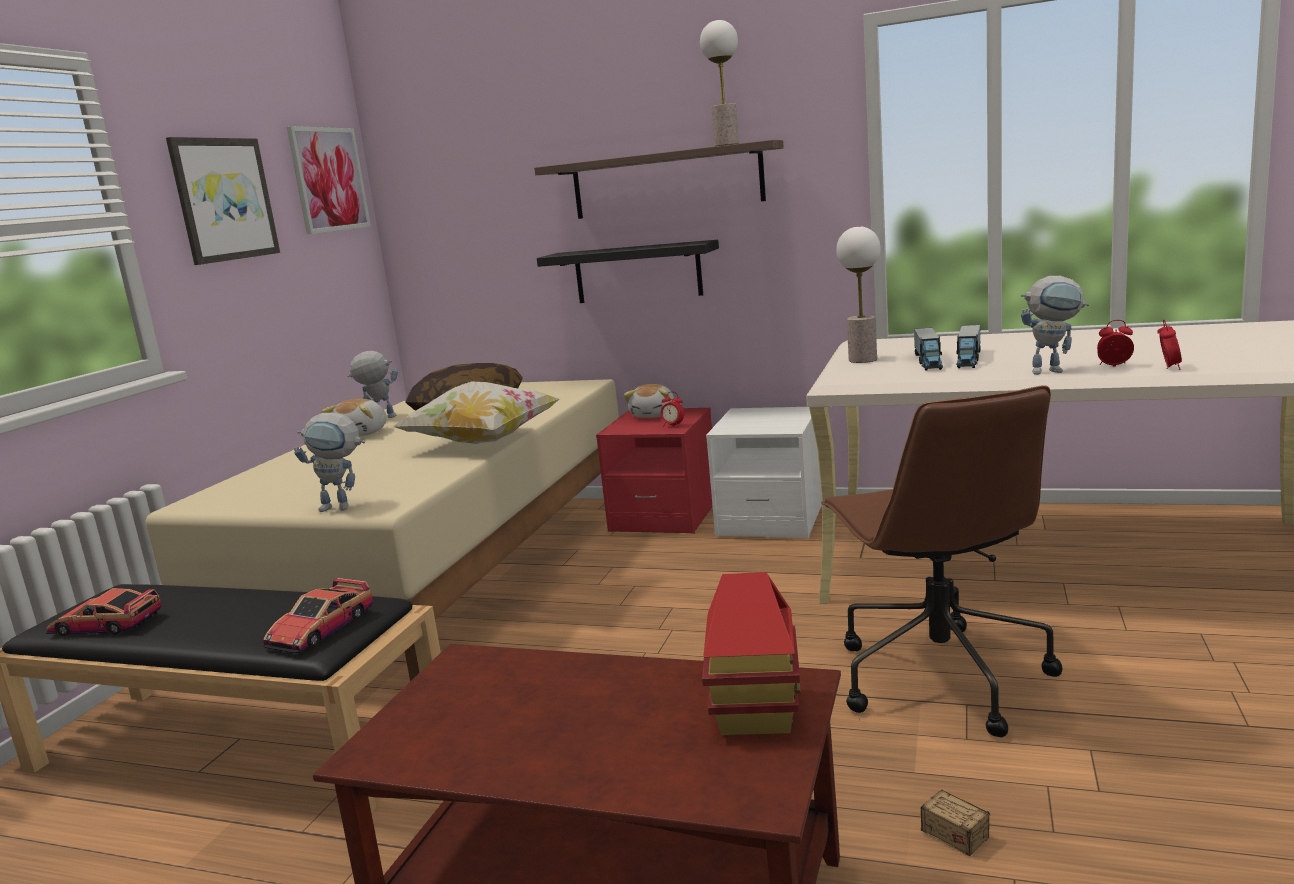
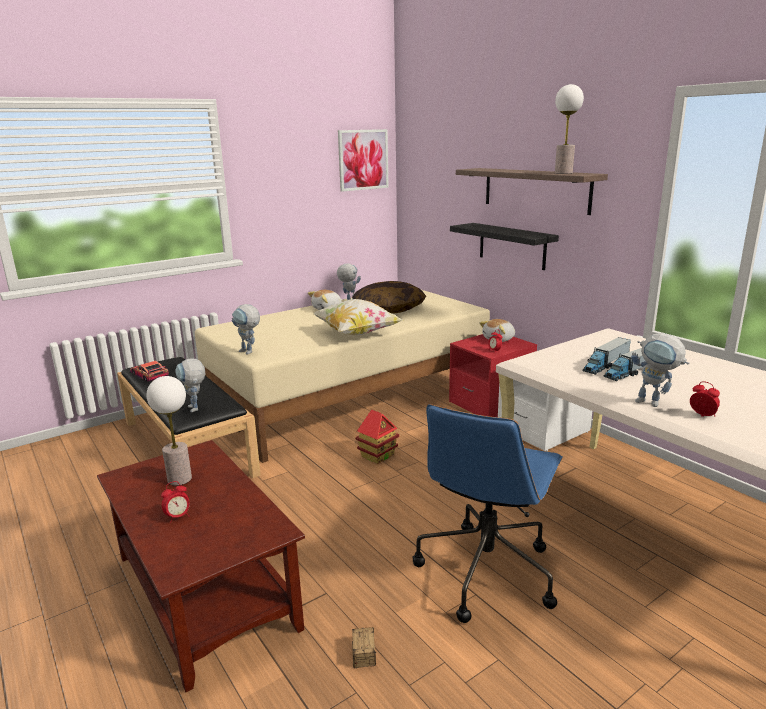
camera: 35 degrees right, 5 degrees up
(223, 199) = (286, 172): picture -> none
(320, 629) = (196, 410): toy car -> toy robot
(755, 713) = (240, 535): toy house -> toy house (377, 455)
(862, 360) = (574, 349): table lamp -> table lamp (179, 479)
(938, 676) = (486, 570): brown office chair -> blue office chair
(1168, 368) = (733, 433): alarm clock -> alarm clock (178, 517)

